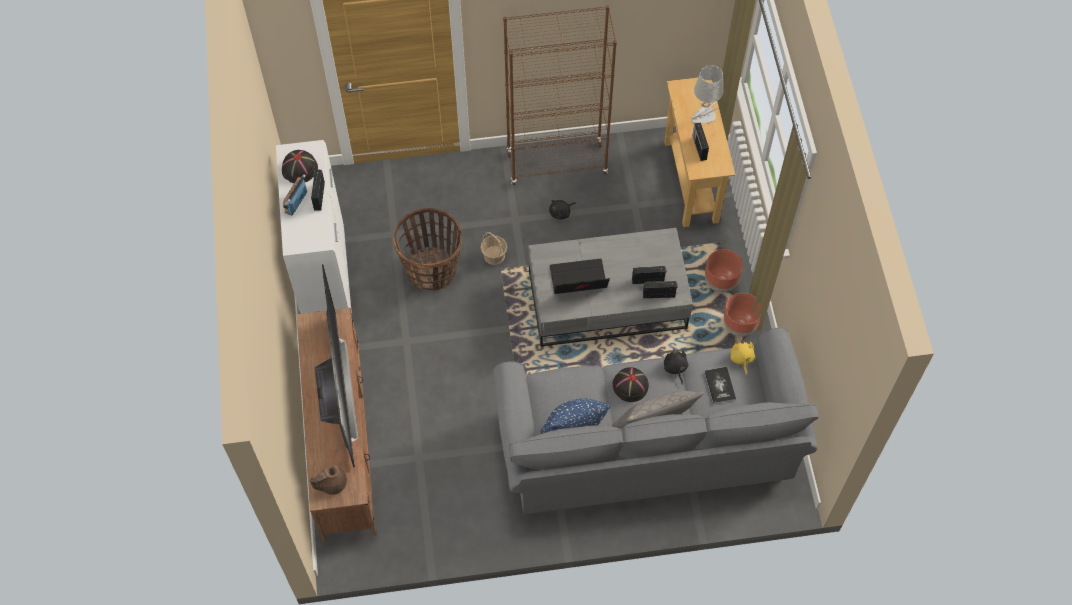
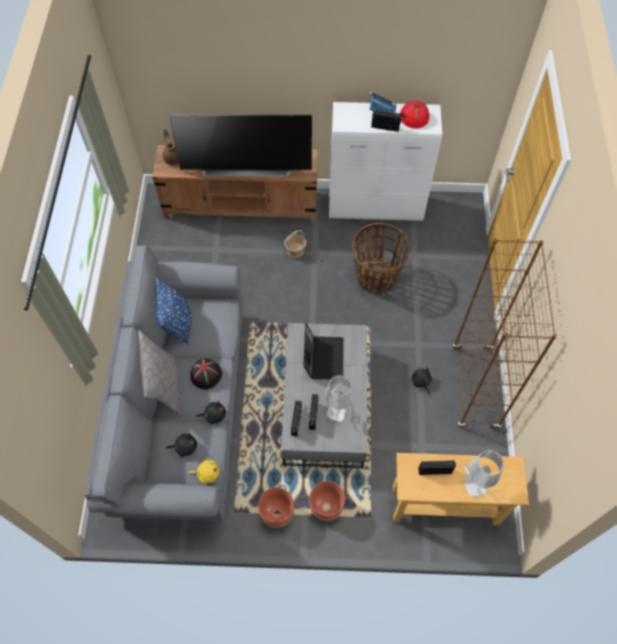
camera: 100 degrees right, 0 degrees up
(299, 169) = (413, 117): black hat -> red hat
(494, 255) = (384, 323): basket -> basket (295, 250)
(636, 259) = (337, 410): none -> grey table lamp
(719, 385) = (185, 447): book -> black plush toy

